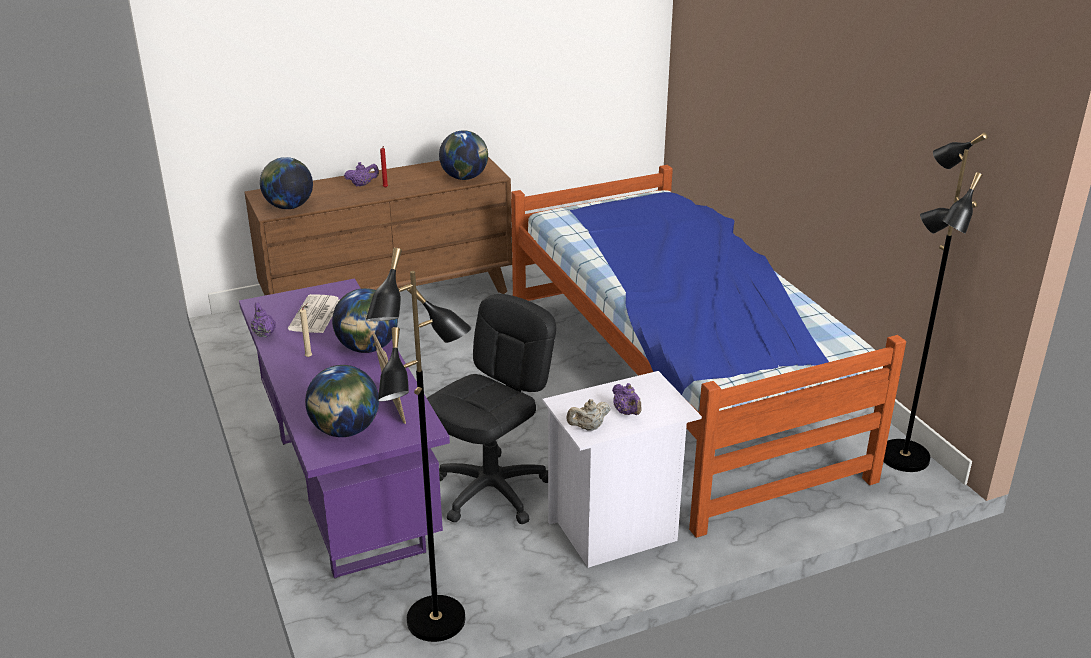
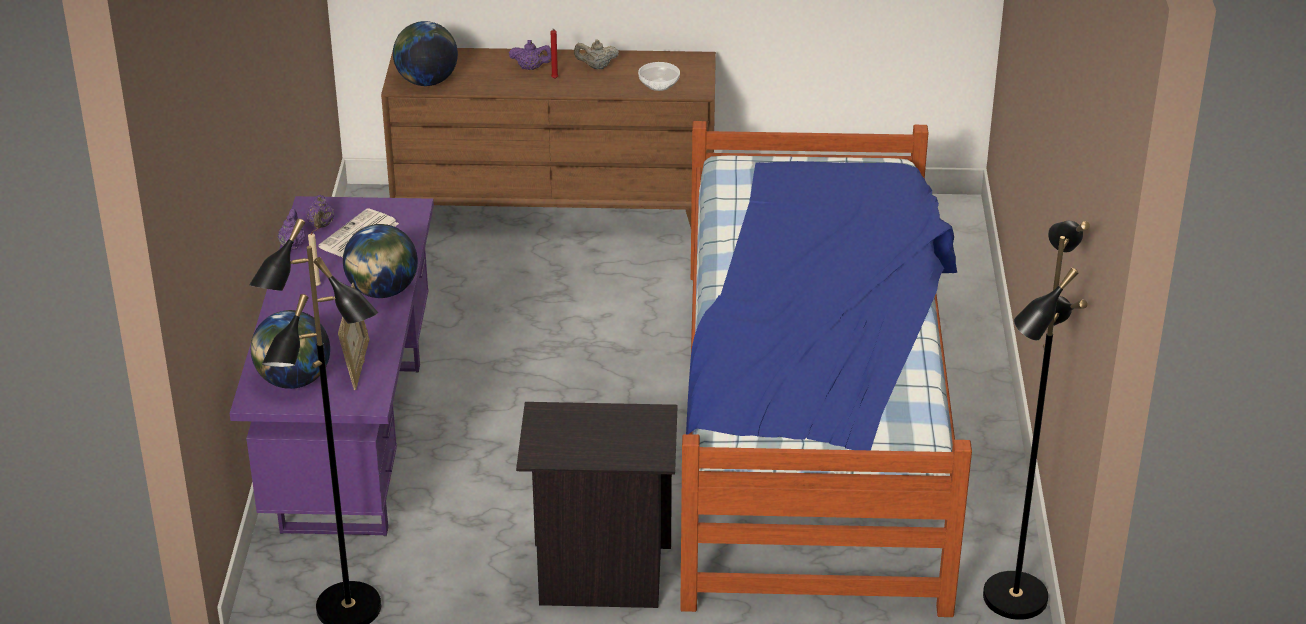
camera: 25 degrees right, 5 degrees up
(464, 177) = (659, 85): globe -> bowl
(492, 490) = (502, 489): black office chair -> none
(588, 427) = (544, 448): beige teapot -> beige teapot (596, 67)
(615, 531) = (599, 576): white nightstand -> black nightstand
(627, 412) = (599, 443): purple teapot -> purple teapot (321, 225)

